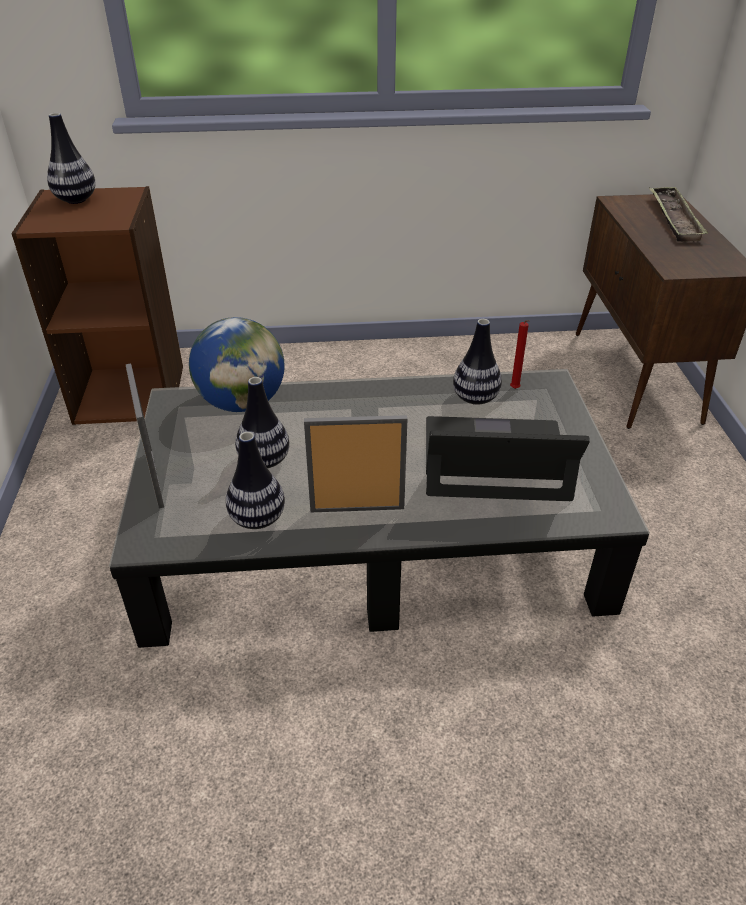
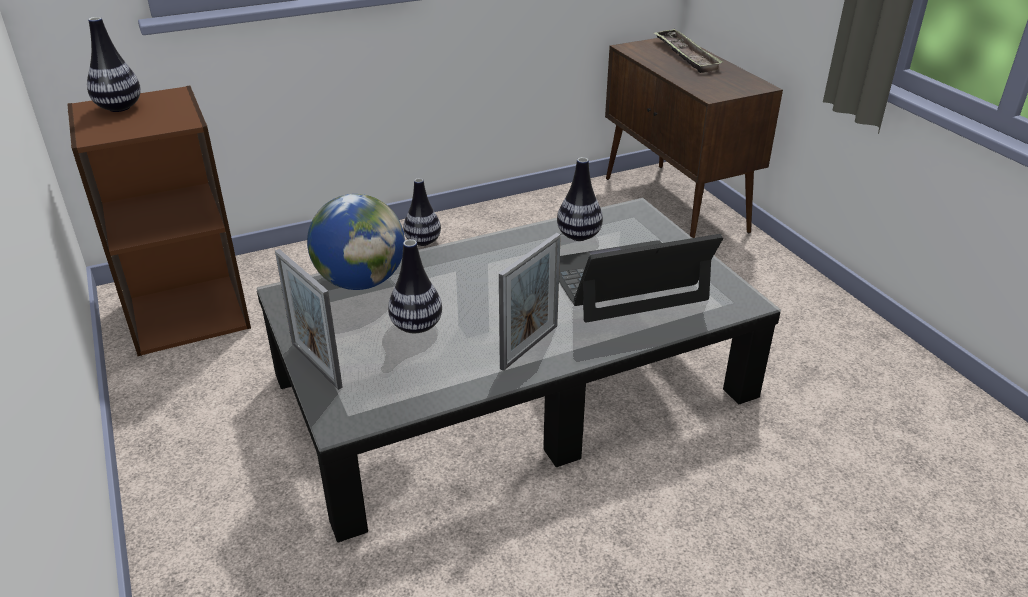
camera: 20 degrees left, 5 degrees down
(258, 519) = (442, 376): vase -> vase (423, 242)
(357, 509) = (529, 347): picture frame -> picture frame turned 150 degrees clockwise
(515, 389) = (609, 222): red candle -> none

